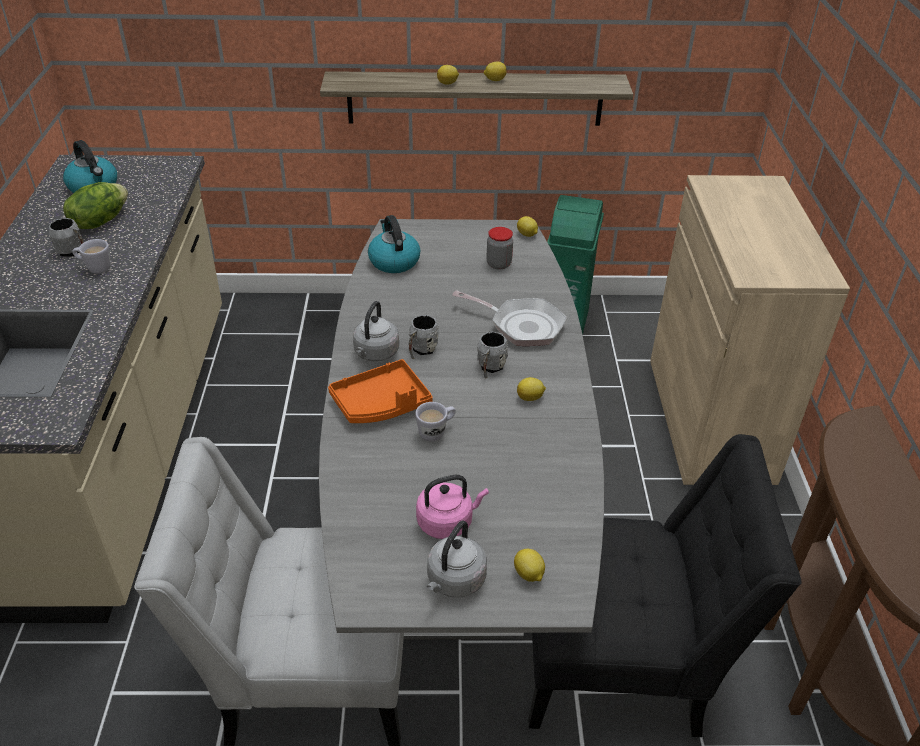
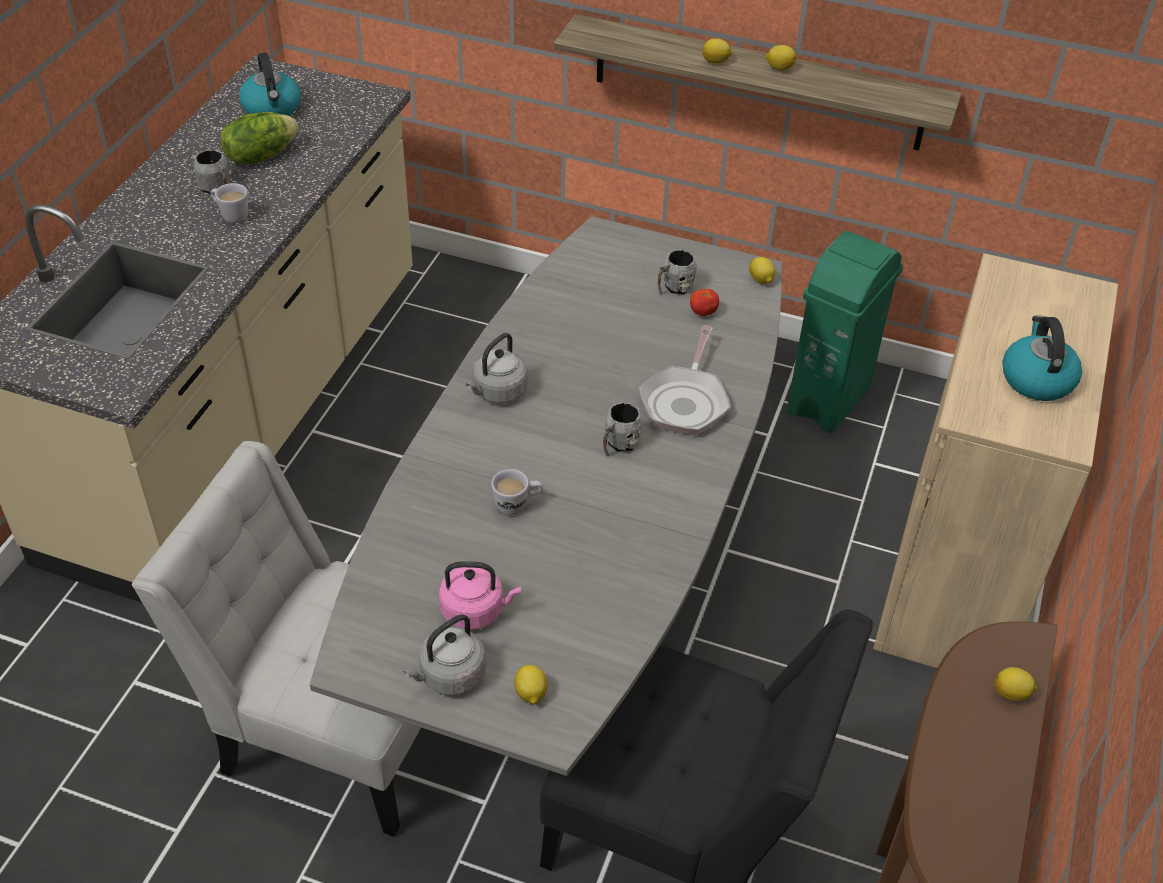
camera: 20 degrees right, 5 degrees up
(381, 404) = (474, 455): orange tray -> none
(393, 261) = (578, 278): kettle -> kettle (1036, 379)
(421, 350) = (551, 401): grey mug -> grey mug (674, 288)
(498, 264) = (703, 312): jar -> tomato
(521, 326) = (685, 401): frying pan -> frying pan turned 60 degrees clockwise
(530, 398) = (645, 494): lemon -> lemon (1012, 694)

